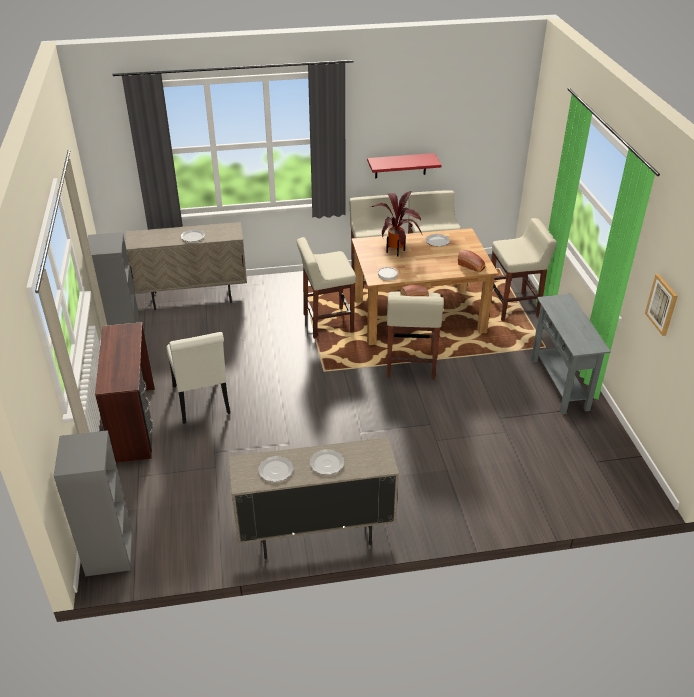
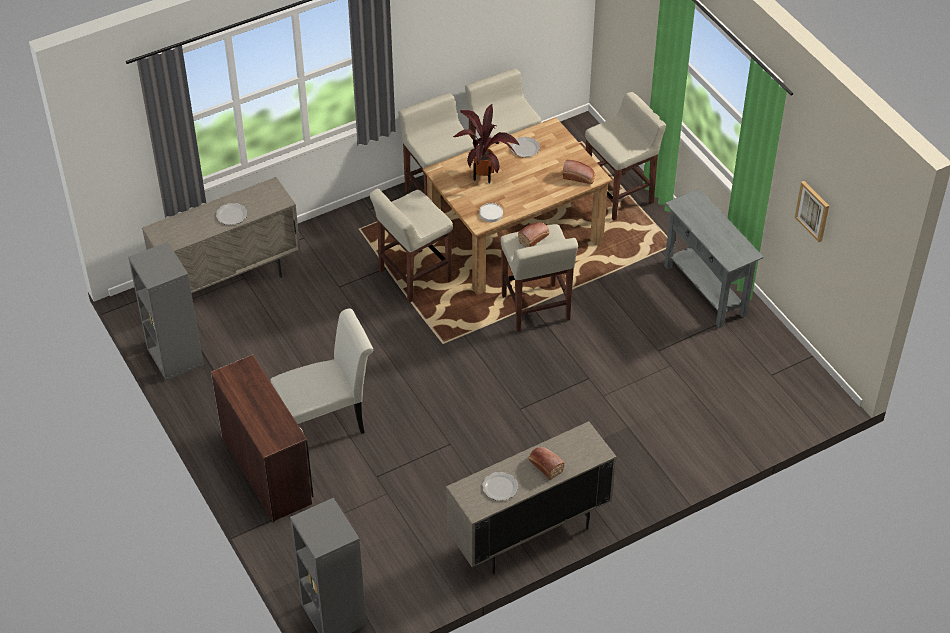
camera: 20 degrees left, 10 degrees up
(202, 403) = (327, 422): white chair -> white chair turned 75 degrees counterclockwise
(327, 463) = (544, 465): plate -> bread
(400, 165) = (452, 57): red shelf -> none

